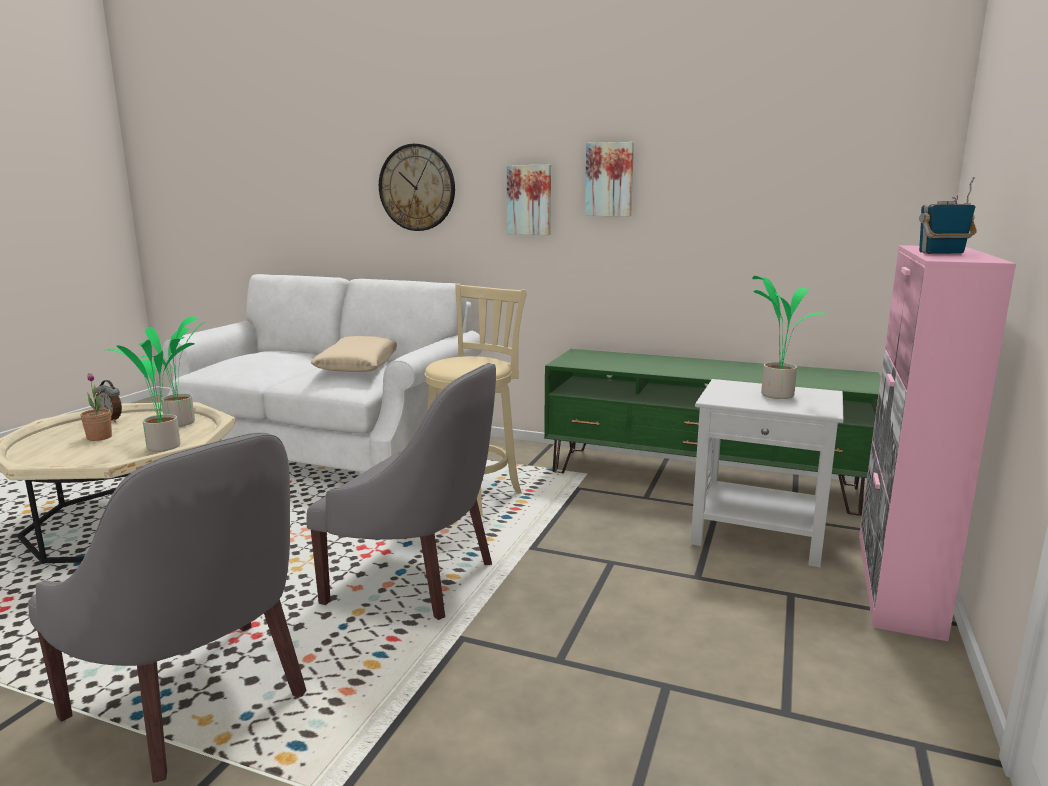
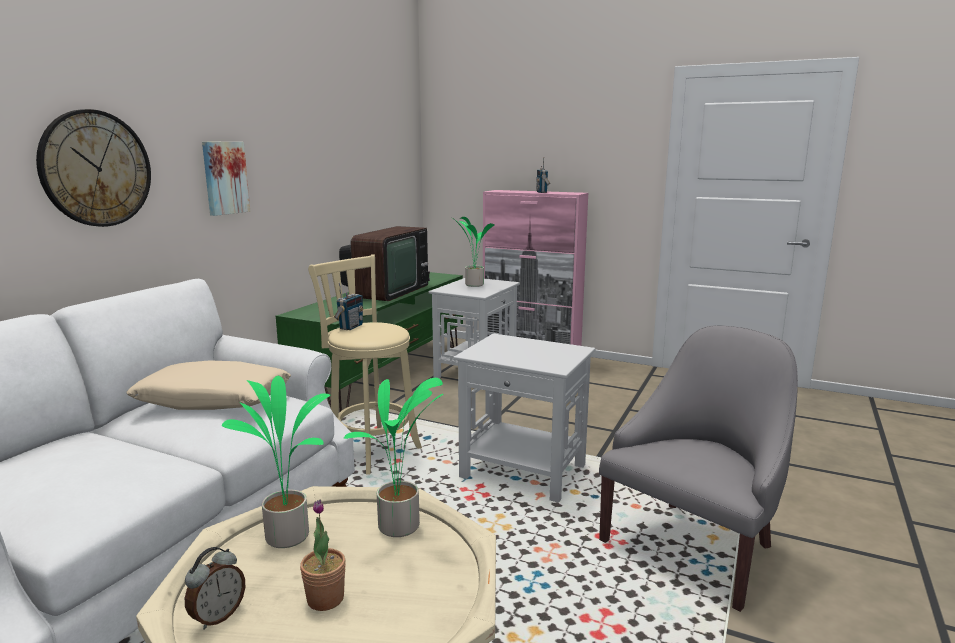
camera: 85 degrees left, 0 degrees up
(418, 579) = (524, 472): grey armchair -> white side table
(474, 357) = (350, 327): none -> radio
(609, 179) = (282, 156): picture -> none
(716, 369) = (387, 291): none -> television

